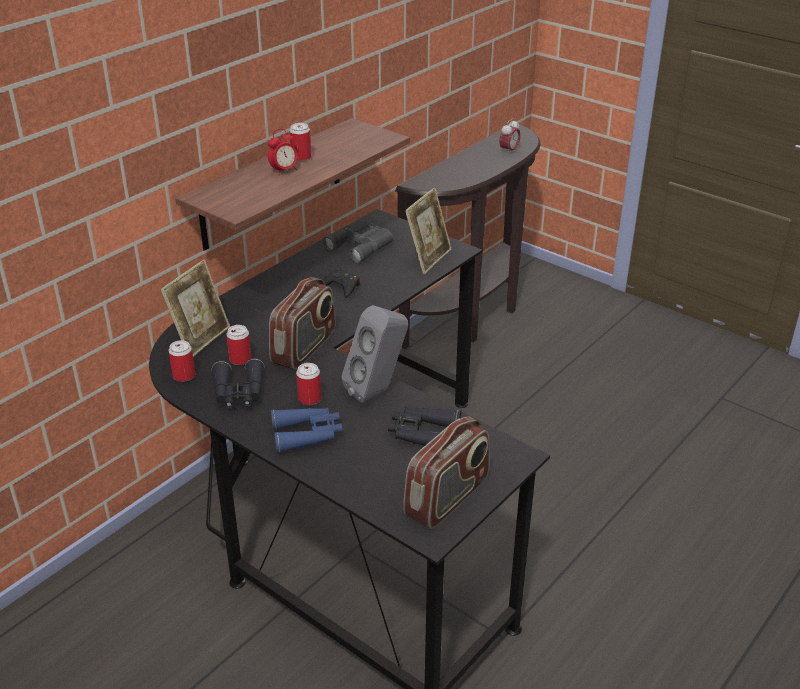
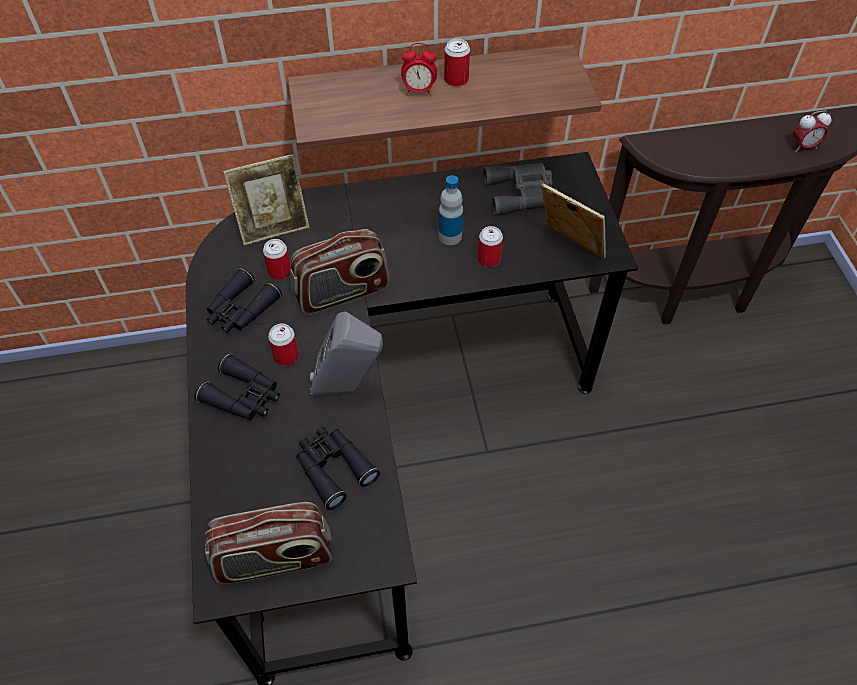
camera: 40 degrees right, 20 degrees up
(184, 376) = (221, 261): can -> can (489, 259)
(307, 435) = (243, 396): blue binoculars -> black binoculars
(342, 286) = (450, 236): black game controller -> bottle
(428, 259) = (568, 248): picture frame -> picture frame turned 120 degrees counterclockwise

